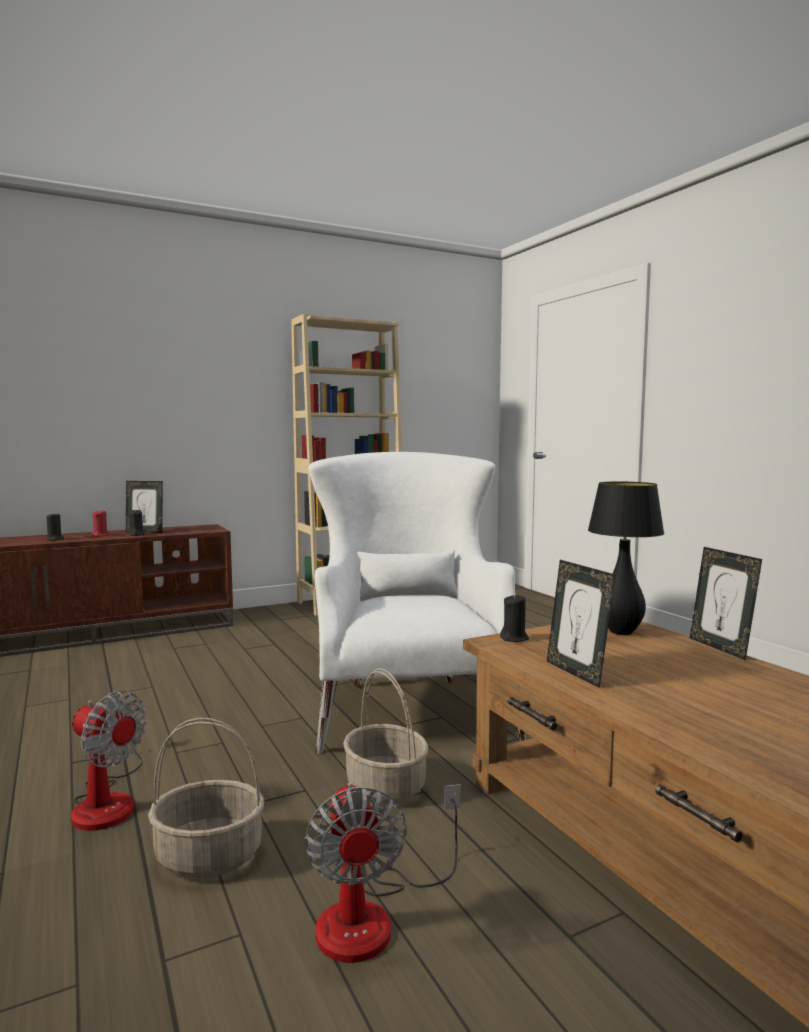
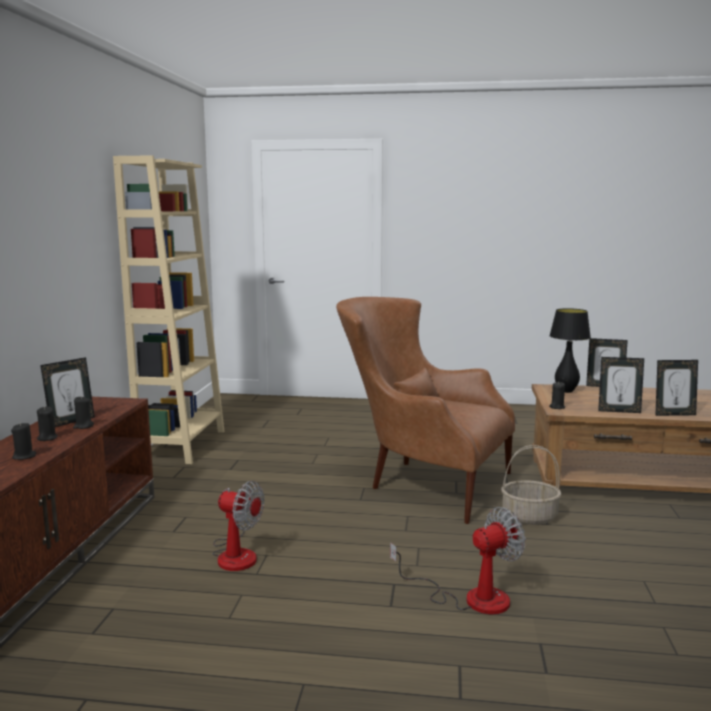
camera: 55 degrees left, 5 degrees up
(100, 535) = (47, 438): red candle -> black candle
(210, 855) = (567, 576): basket -> none
(374, 915) = (646, 549): fan -> fan (235, 553)
(408, 701) = (421, 482): white armchair -> brown armchair
(651, 712) = (674, 414): none -> picture frame

